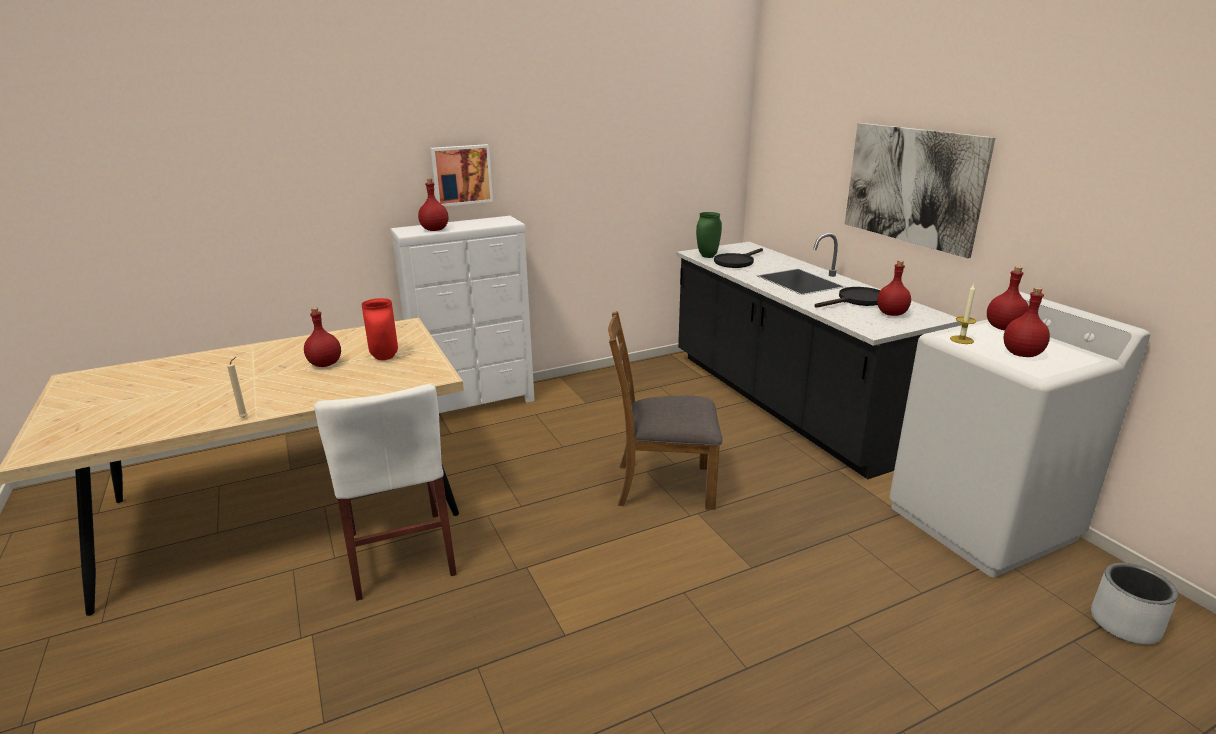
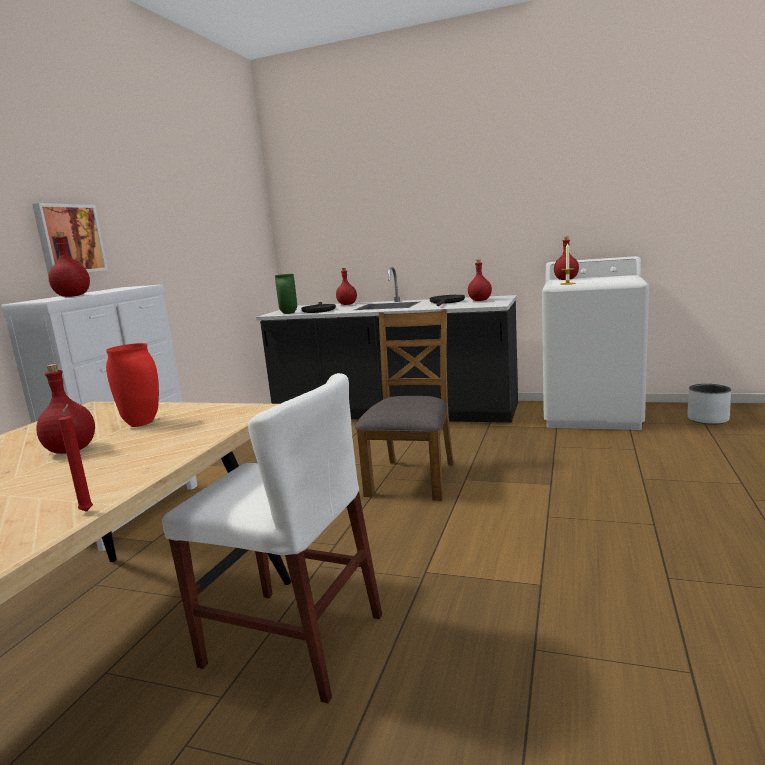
camera: 45 degrees left, 10 degrees down
(245, 417) = (88, 510): beige candle -> red candle
(663, 485) = (413, 478): brown chair -> brown chair turned 150 degrees clockwise
(912, 186) = (446, 217): picture -> none
(1021, 354) = (604, 280): red bottle -> red bottle (347, 304)

